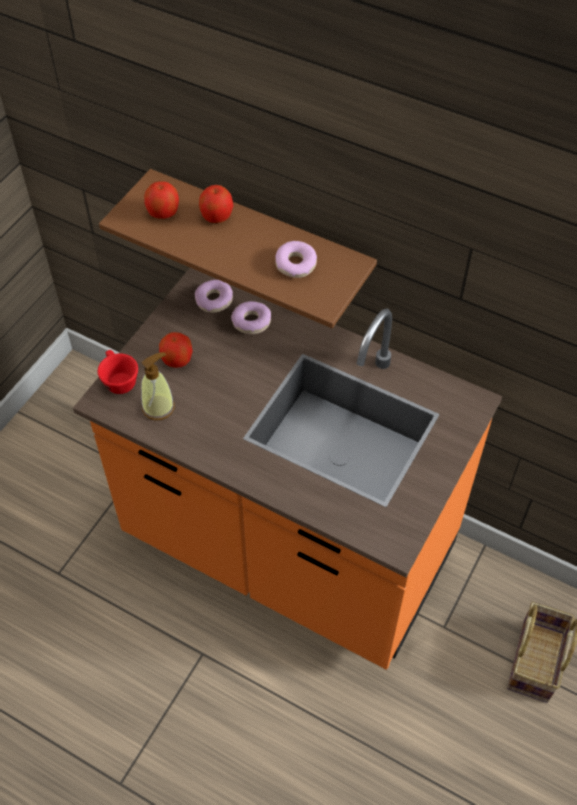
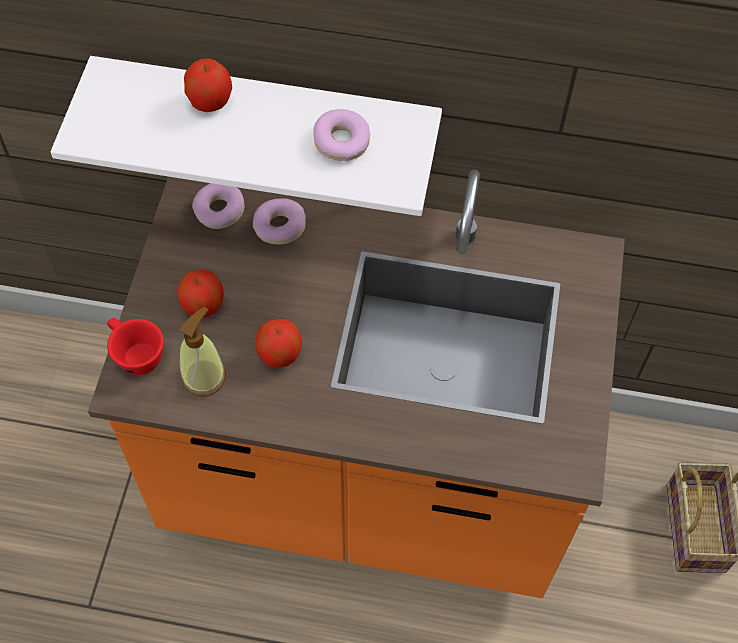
camera: 20 degrees left, 5 degrees up
(163, 213) = (134, 114): apple -> apple (279, 354)
(260, 241) = (267, 118): brown shelf -> white shelf

